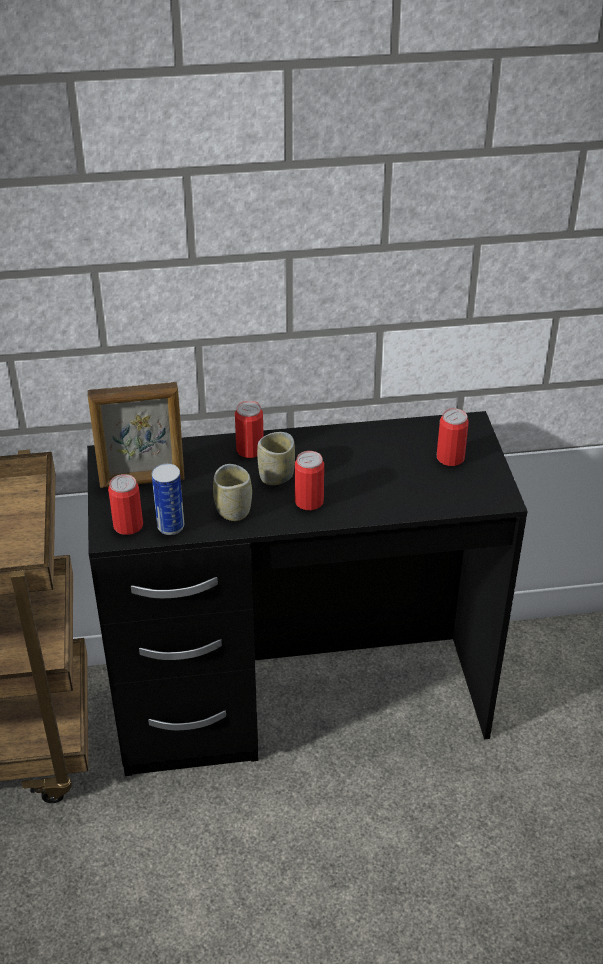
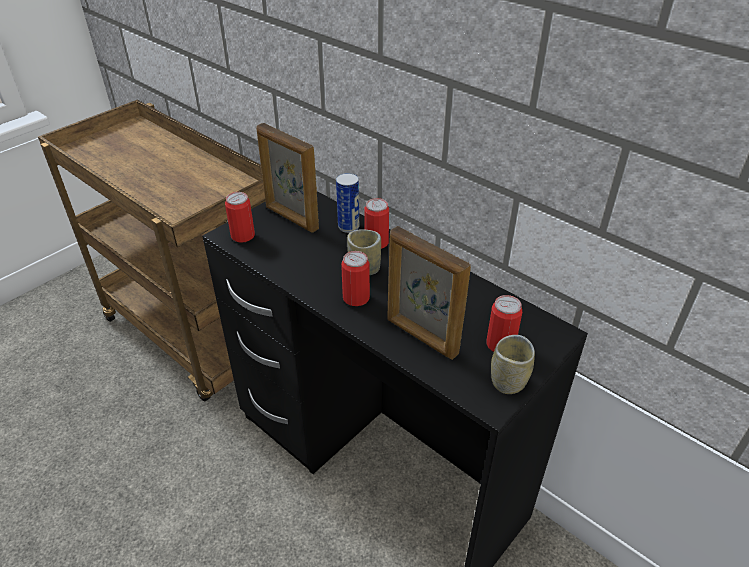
camera: 50 degrees right, 0 degrees up
(170, 526) = (260, 252): can -> can (348, 227)
(233, 510) = (306, 269): cup -> cup (508, 381)
(397, 492) = (421, 337): none -> picture frame

